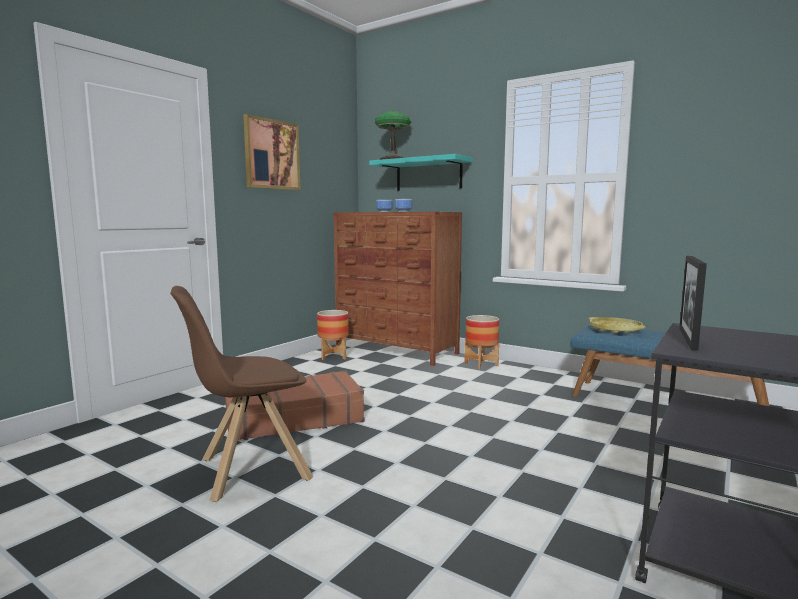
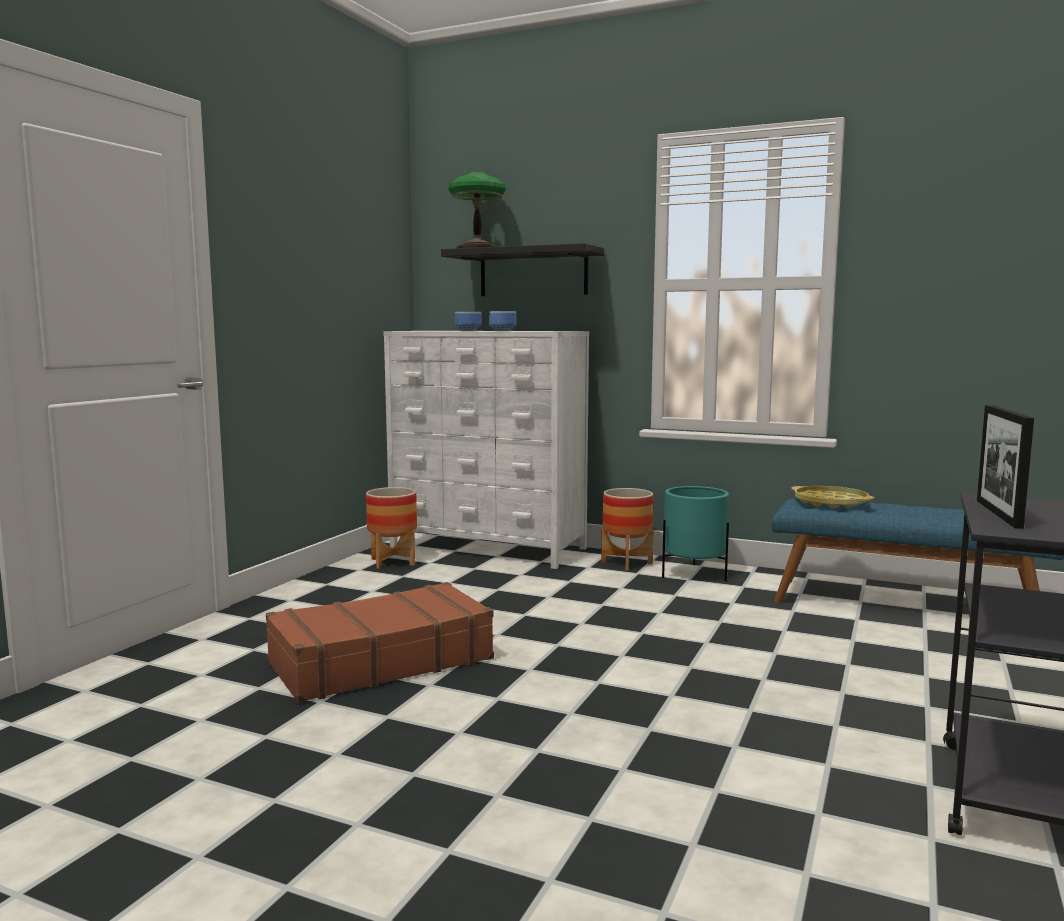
camera: 10 degrees left, 0 degrees up
(249, 470) = (353, 742): brown chair -> none
(271, 154) = (293, 239): picture -> none
(396, 350) = (488, 548): brown dresser -> white dresser
(428, 175) = (533, 273): turquoise shelf -> black shelf
(523, 374) = (694, 574): none -> turquoise planter

